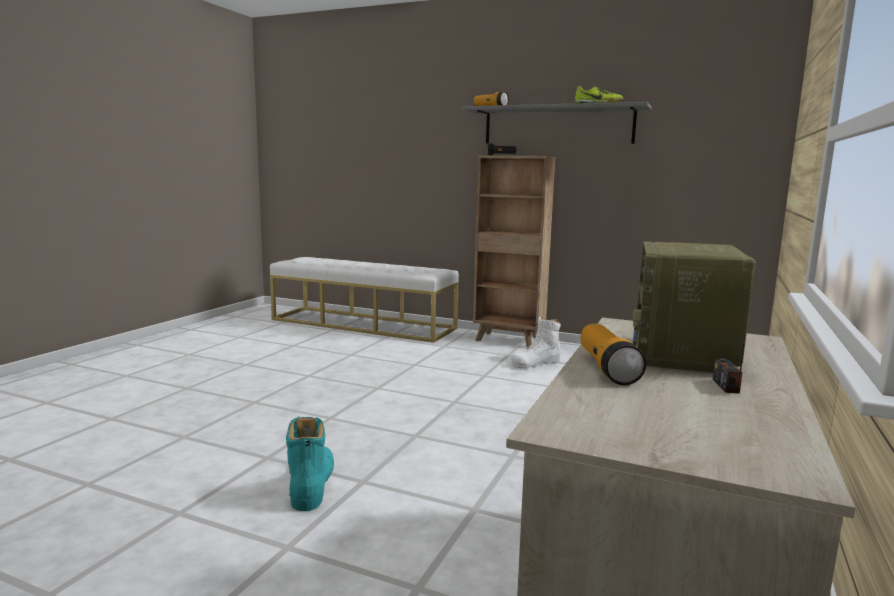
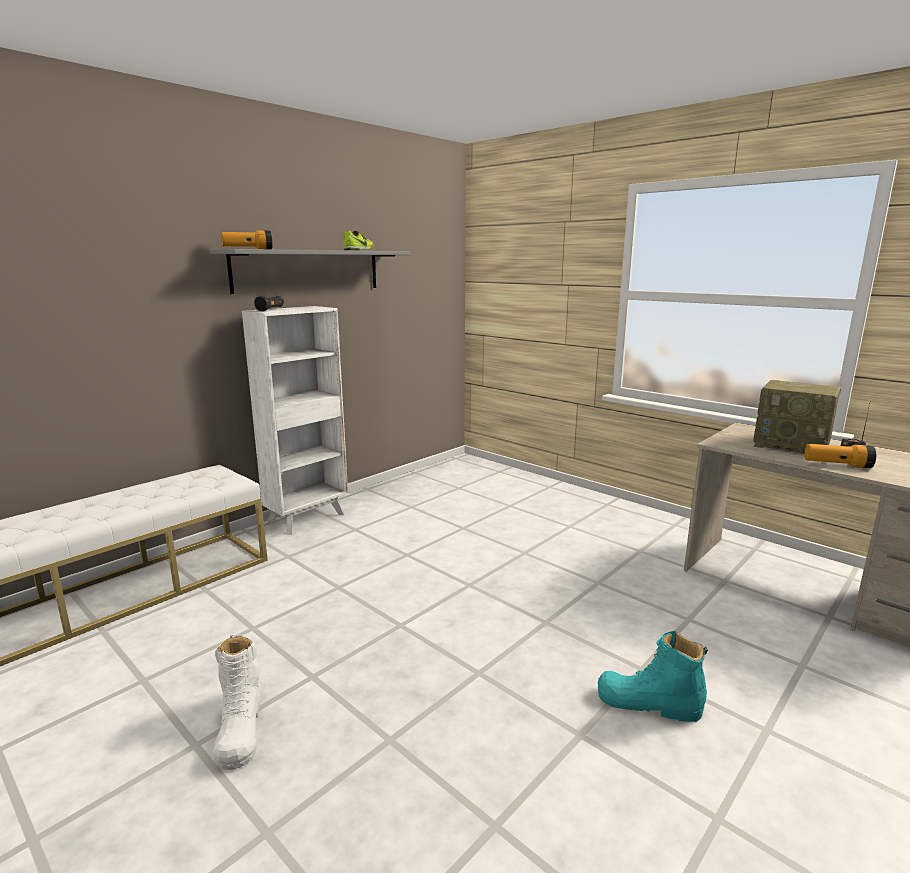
camera: 70 degrees left, 5 degrees up
(509, 340) = (308, 518): brown bookcase -> white bookcase
(536, 363) = (391, 522): white boot -> white boot (240, 728)

